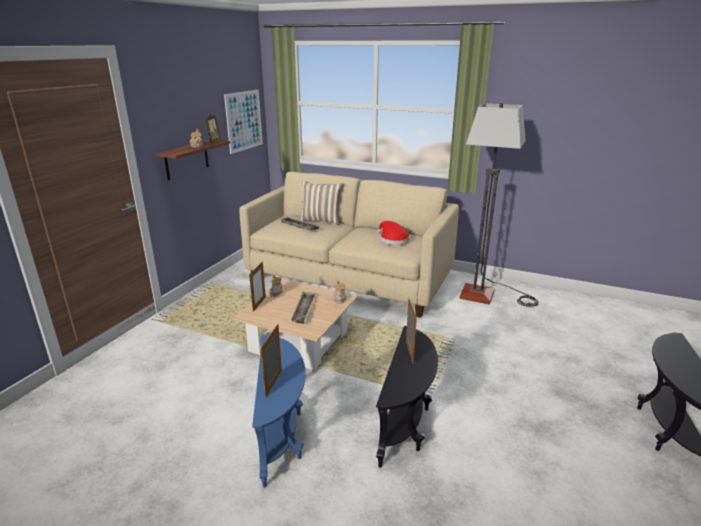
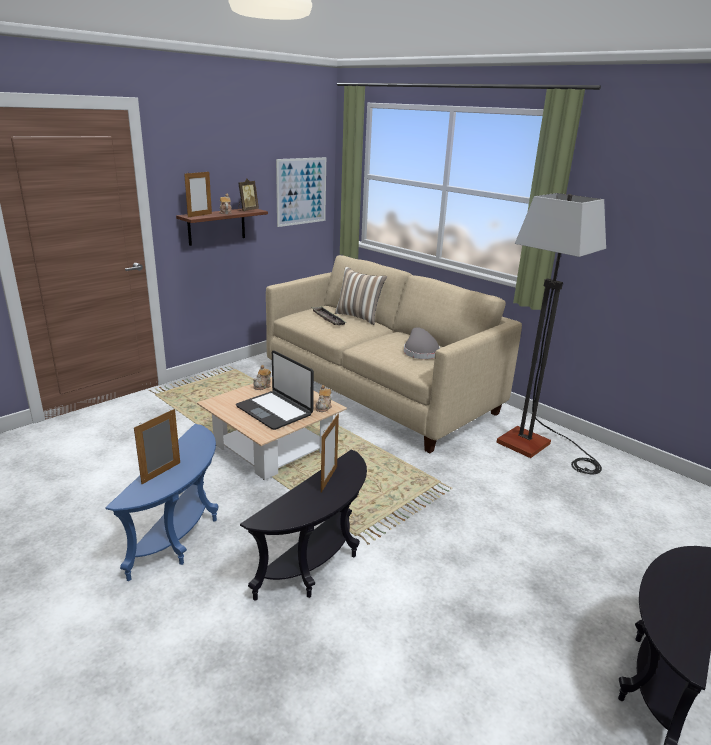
camera: 20 degrees right, 0 degrees up
(259, 304) = (235, 394): picture frame -> picture frame (200, 215)
(304, 310) = (275, 410): tray -> laptop
(392, 240) = (420, 352): red hat -> grey hat

